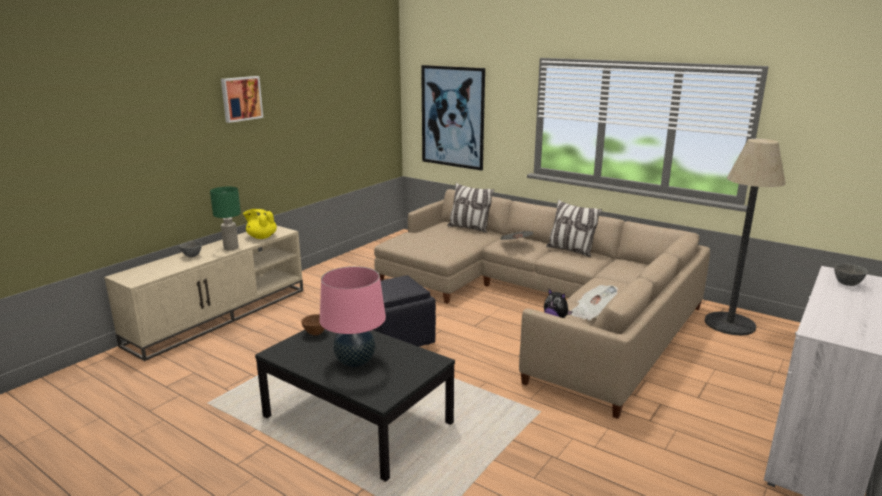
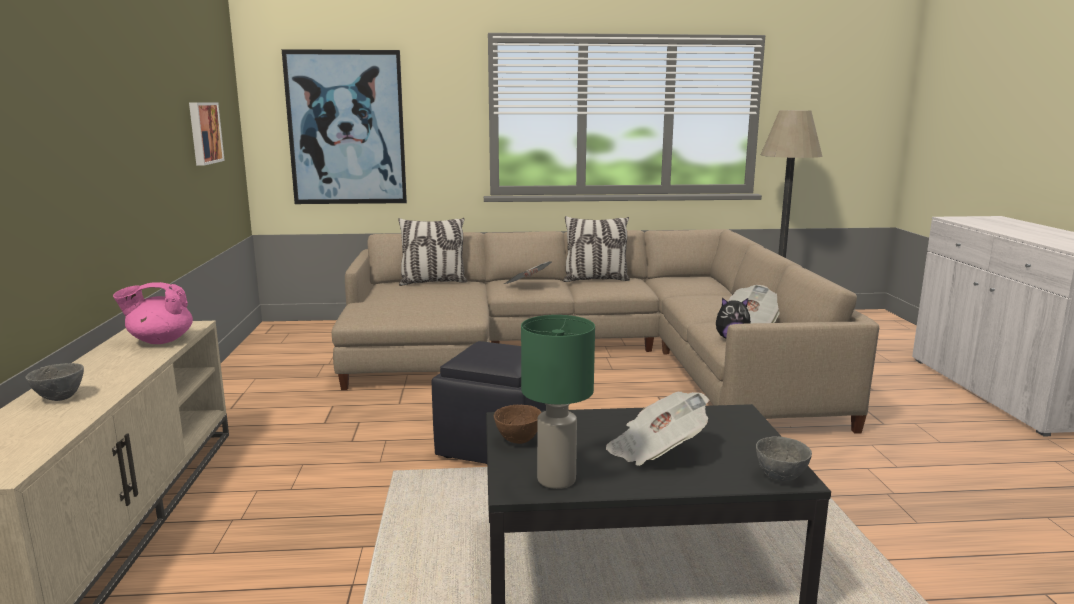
camera: 40 degrees left, 5 degrees down
(231, 248) = (129, 367): green table lamp -> green table lamp (556, 479)
(241, 98) = (70, 58): picture -> picture (203, 133)
(261, 237) = (160, 340): yellow teapot -> pink teapot
(355, 361) = (656, 451): pink table lamp -> newspaper
(847, 284) = (985, 222): grey bowl -> grey bowl (781, 477)

